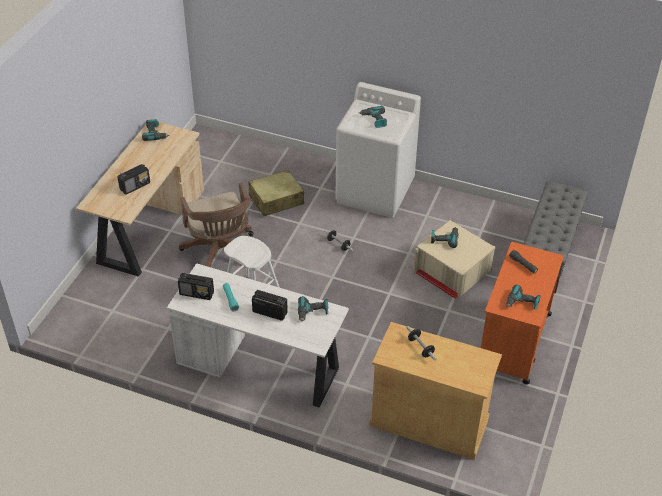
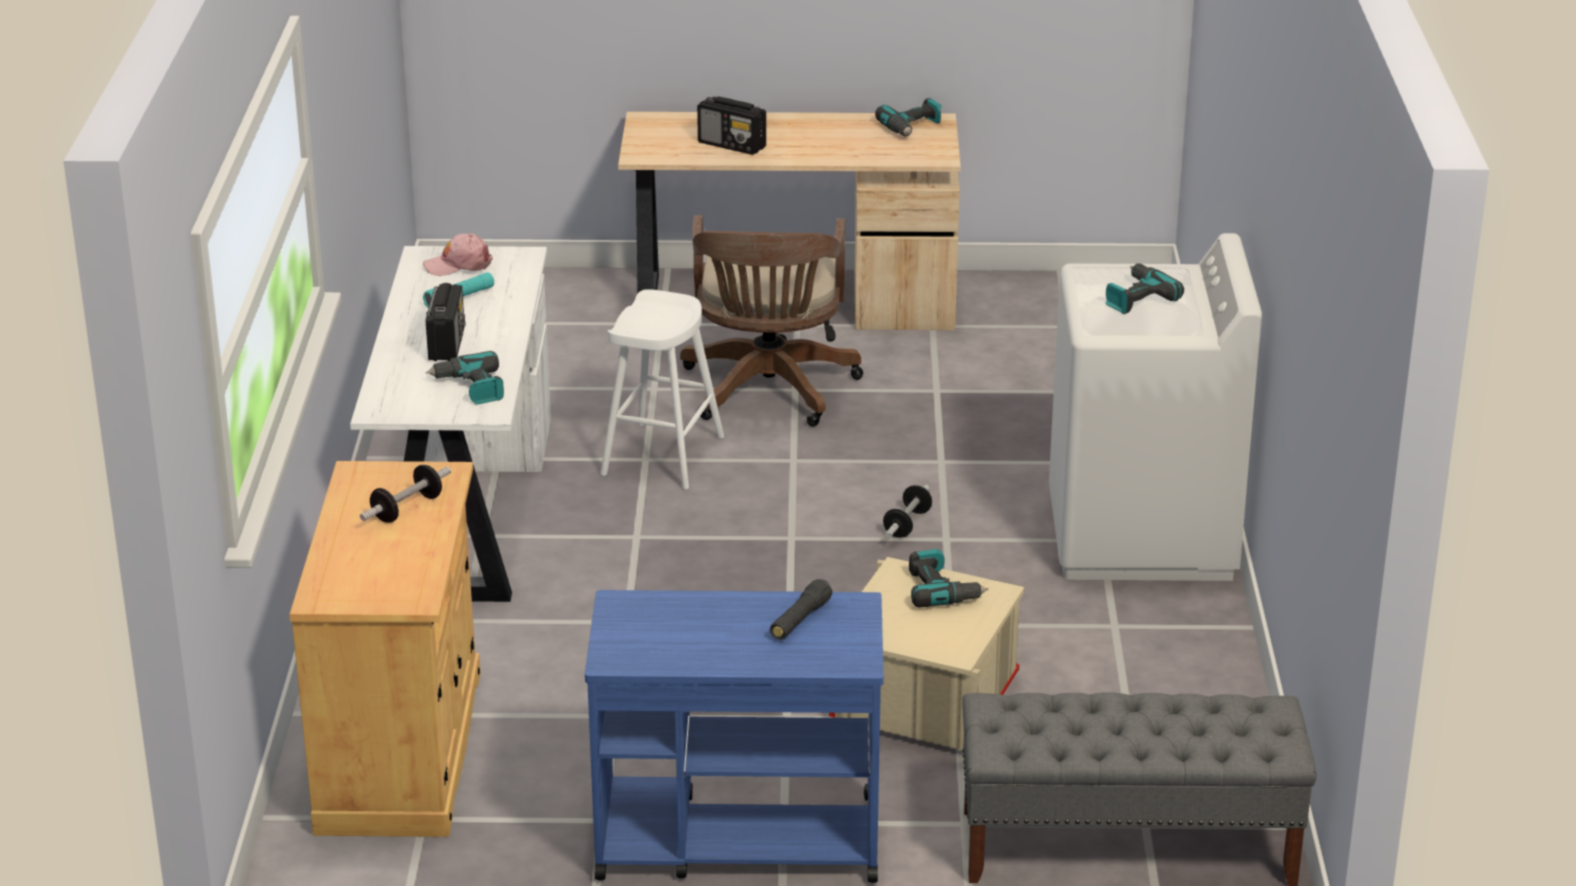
camera: 70 degrees right, 15 degrees down
(197, 293) = (458, 265): radio -> pink cap
(220, 253) = (768, 392): brown office chair -> brown office chair turned 45 degrees counterclockwise
(276, 200) = (995, 417): beige suitcase -> none
(513, 342) = (735, 837): orange cart -> blue cart
(522, 303) = (653, 638): power drill -> none

